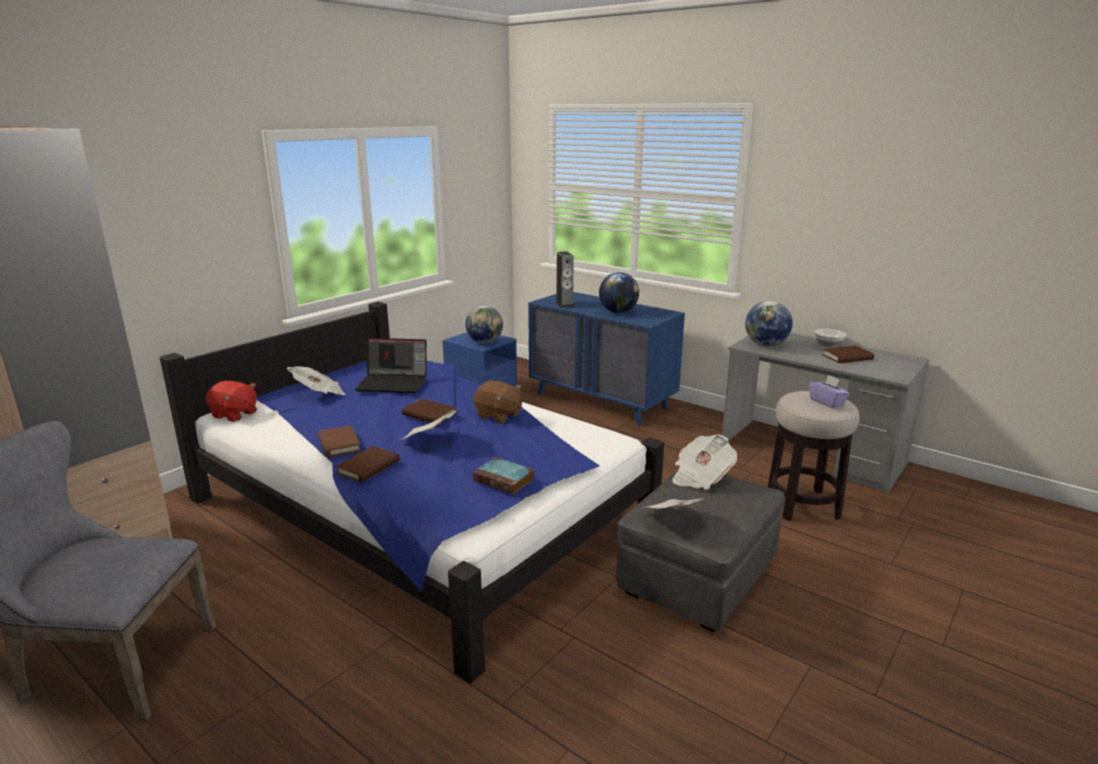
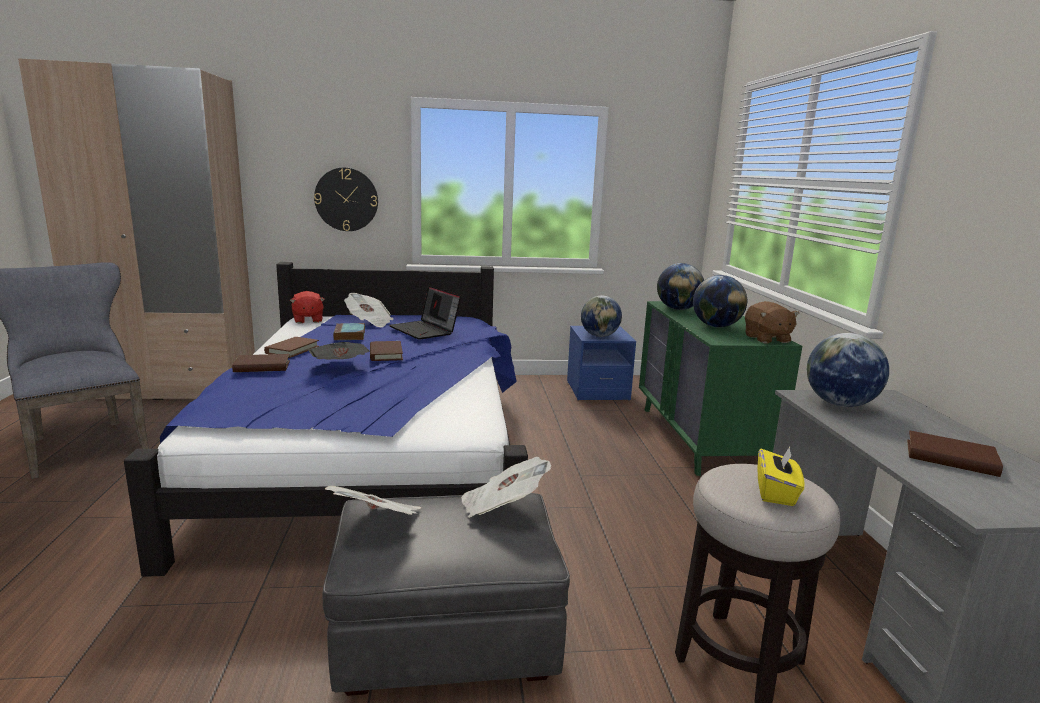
camera: 45 degrees right, 5 degrees down
(208, 261) = (346, 199): none -> wall clock
(498, 416) = (431, 373): brown plush toy -> brown plush toy (766, 339)
(505, 480) = (298, 409): book -> book (350, 335)
(564, 304) = (678, 309): speaker -> globe
(602, 401) = (699, 439): blue dresser -> green dresser
(827, 402) = (776, 493): purple tissue box -> yellow tissue box
(828, 344) = (961, 435): bowl -> none

